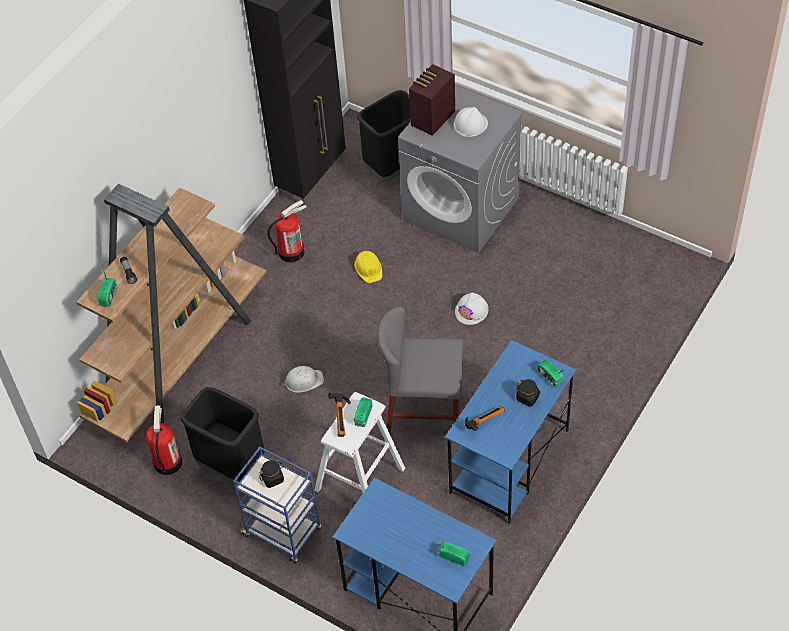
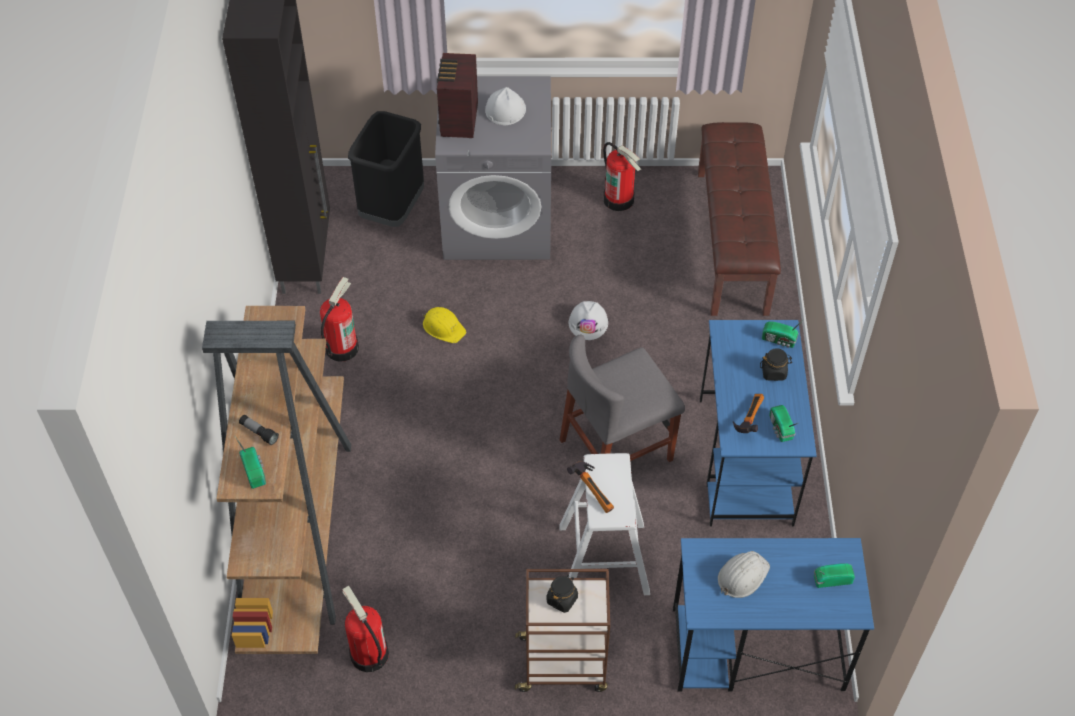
camera: 35 degrees left, 0 degrees up
(231, 465) = (447, 618): black trash can -> none
(283, 533) = (564, 664): blue cart -> brown cart
(303, 381) = (461, 483): white hard hat -> white hard hat (742, 575)
(362, 416) = (614, 477): radio -> radio (780, 429)
(562, 230) = (619, 199): none -> fire extinguisher
(625, 299) = (733, 242): none -> brown bench

